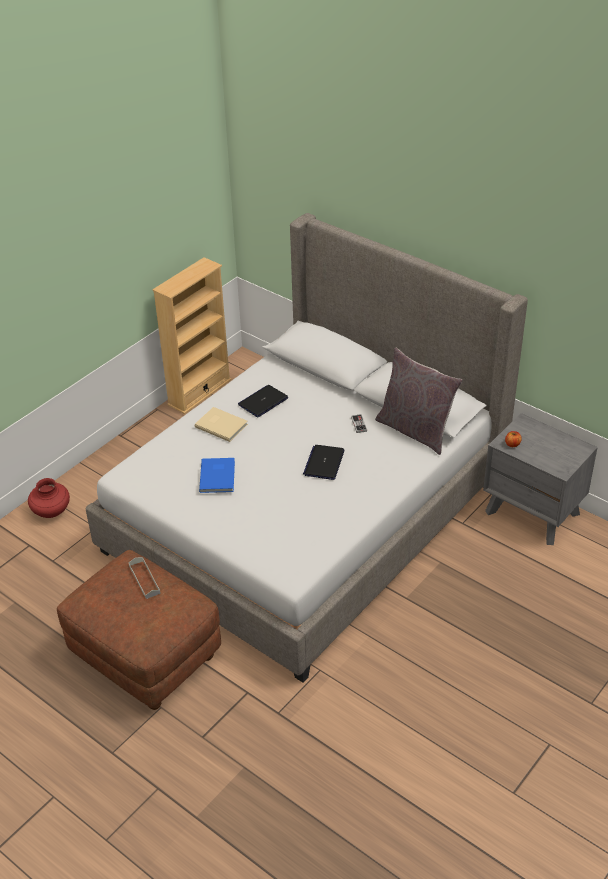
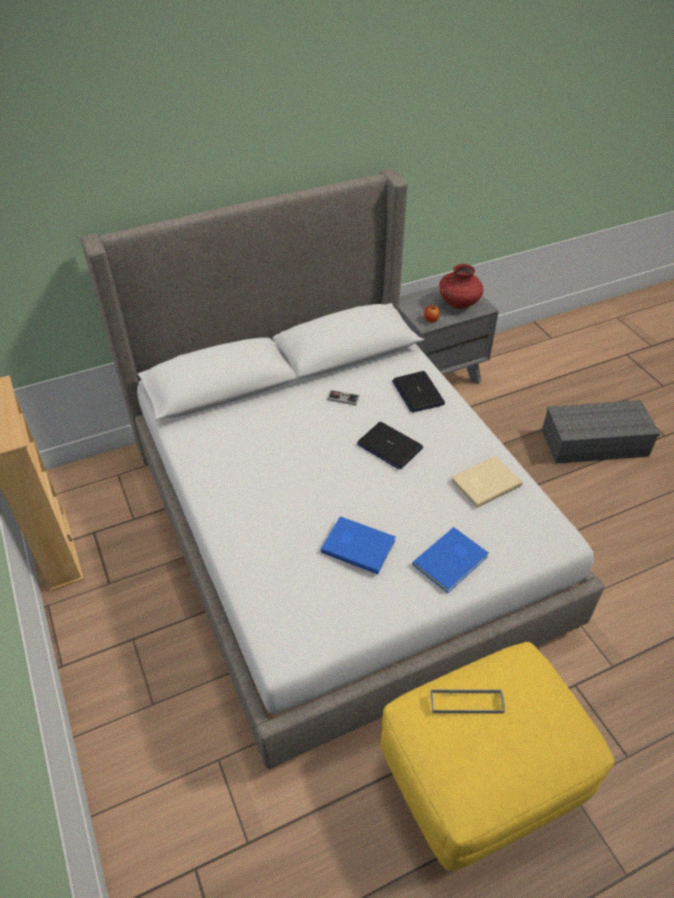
camera: 65 degrees left, 5 degrees up
(51, 511) = (147, 811): red vase -> red vase (459, 303)
(146, 656) = (481, 775): brown ottoman -> yellow ottoman
(221, 425) = (260, 510): beige book -> beige book (484, 482)
(234, 525) = (452, 561): none -> blue book
(263, 402) = (246, 458): laptop -> laptop (417, 392)
(415, 430) = (382, 364): grey pillow -> none
(535, 649) = (595, 442): none -> grey storage box

